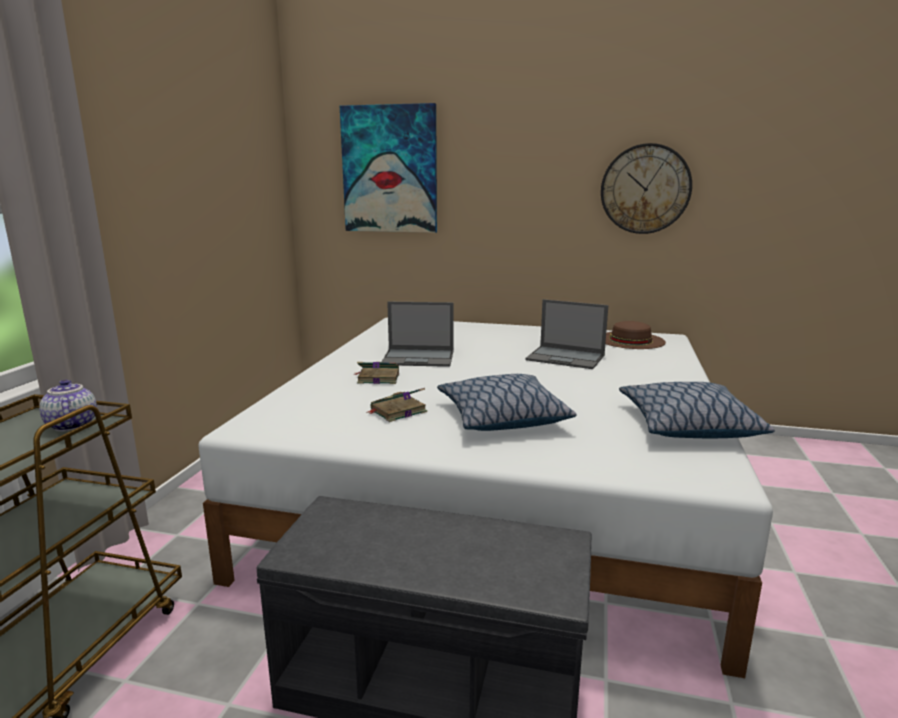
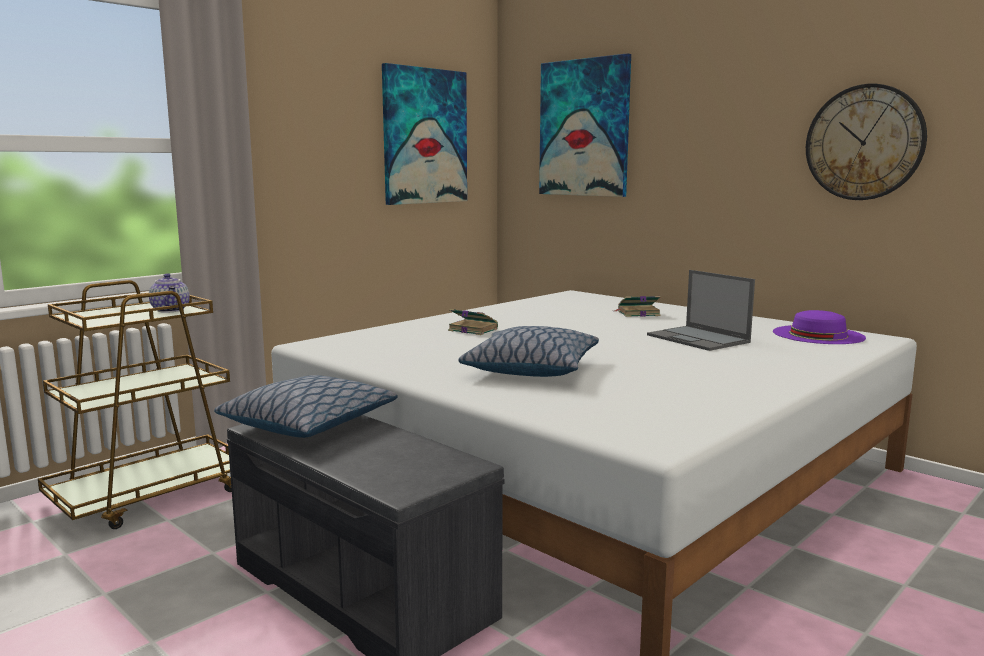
camera: 30 degrees right, 5 degrees down
(70, 425) = (171, 310): teapot -> teapot turned 150 degrees clockwise
(238, 178) = (425, 136): none -> picture
(397, 411) = (445, 352): book -> book (637, 313)
(419, 358) = (539, 321): laptop -> none
(630, 340) = (818, 335): brown hat -> purple hat
(687, 425) = (716, 403): pillow -> pillow (308, 423)

